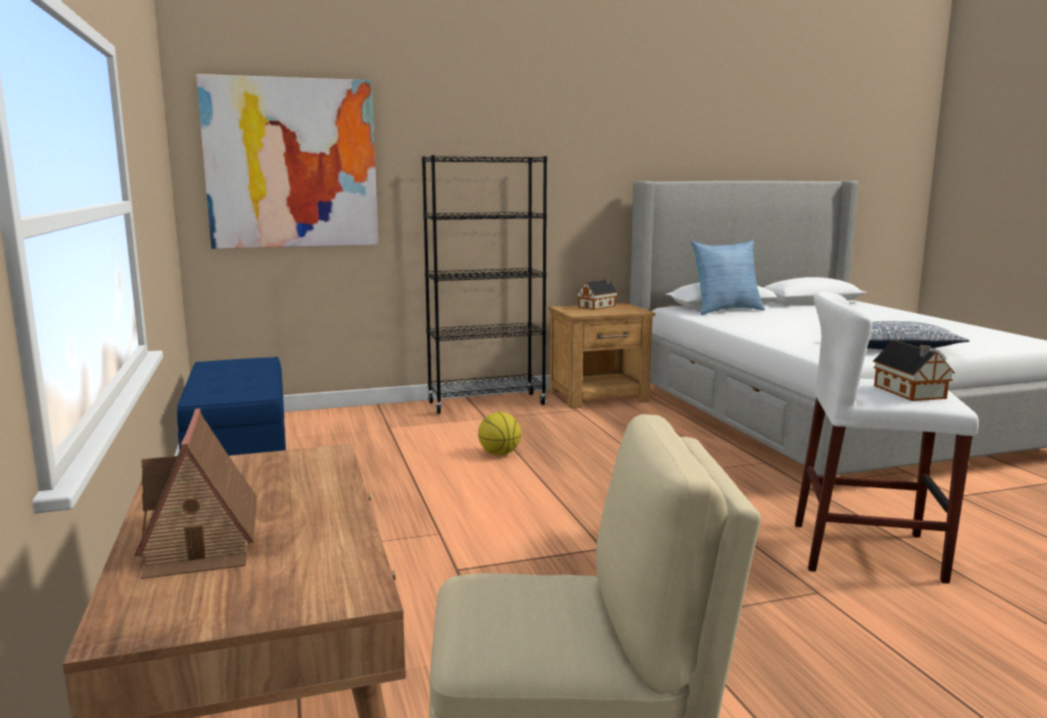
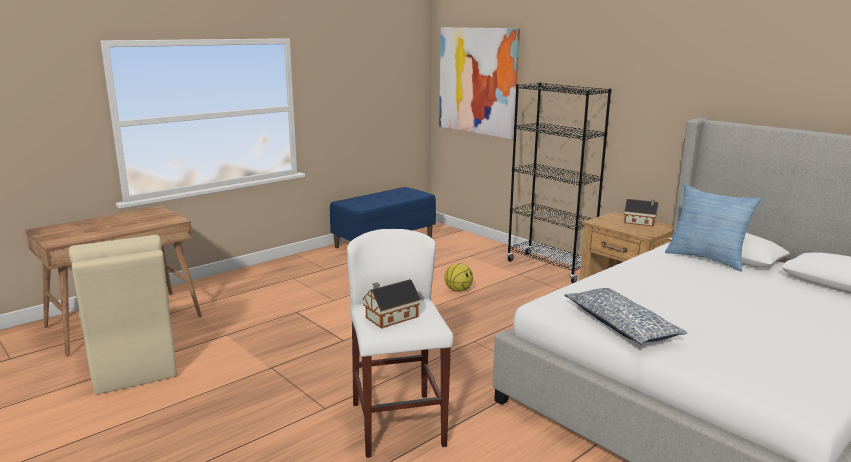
camera: 65 degrees right, 5 degrees up
(201, 540) = (94, 224): toy house -> none

